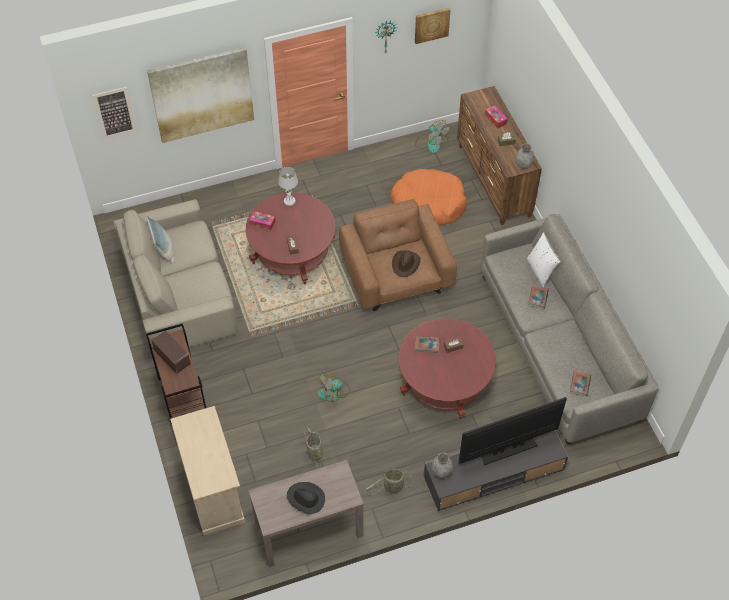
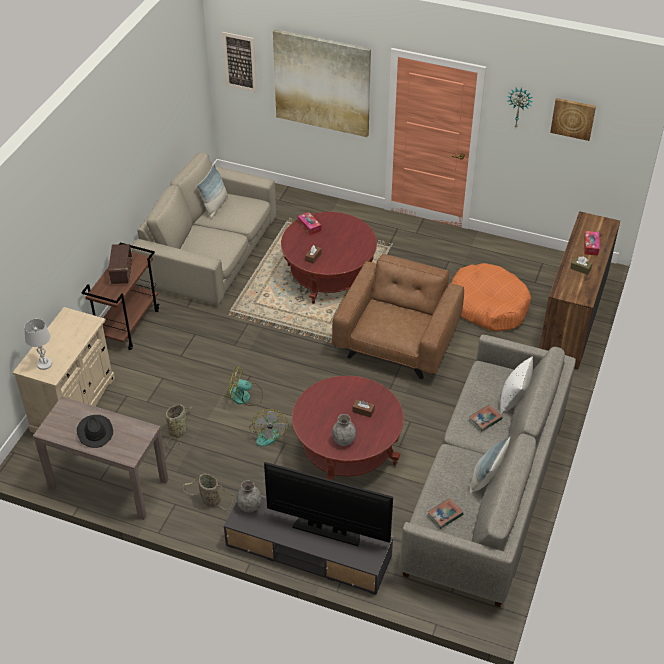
camera: 40 degrees right, 10 degrees down
(289, 201) = (349, 223): white table lamp -> white table lamp (44, 364)
(405, 264) = (396, 324): brown hat -> none
(427, 345) = (341, 395): book -> none
(431, 142) = (544, 260): fan -> fan (268, 433)
(523, 164) = (577, 295): grey vase -> grey vase (343, 440)
(578, 341) = (486, 479): none -> pillow

